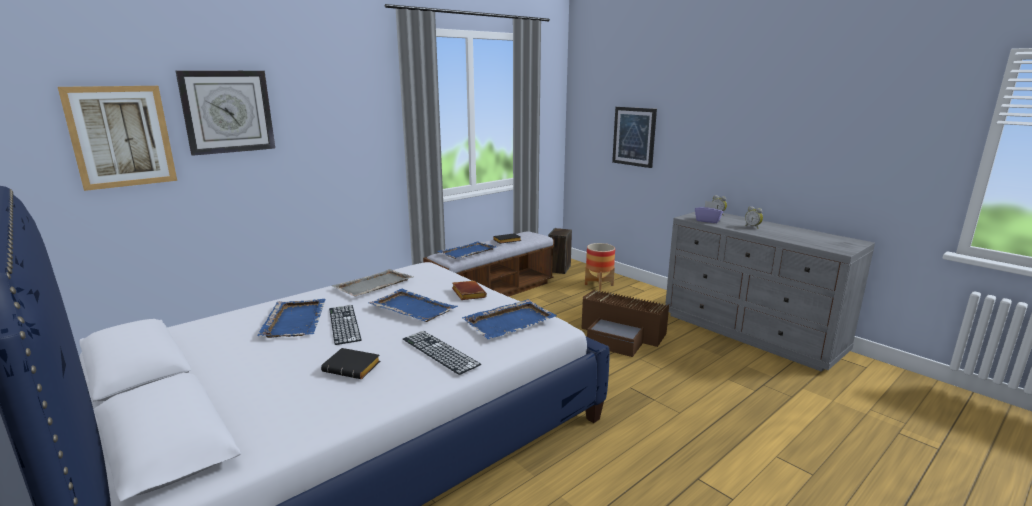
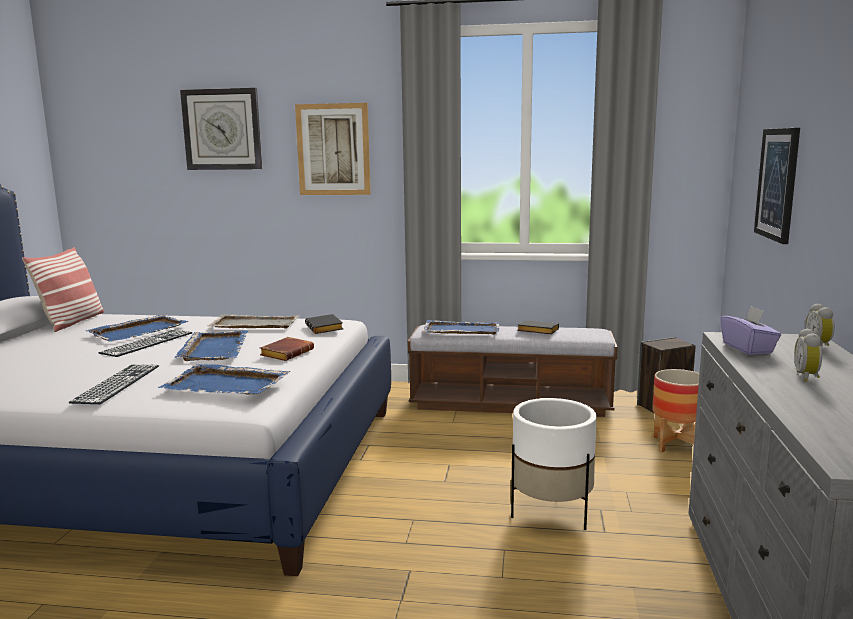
camera: 50 degrees right, 5 degrees down
(121, 137) = (139, 149): picture -> picture (333, 149)
(186, 338) = (72, 322): none -> pillow
(353, 367) = (57, 371): black book -> black book (325, 328)
(621, 335) = (551, 513): brown storage box -> white planter

